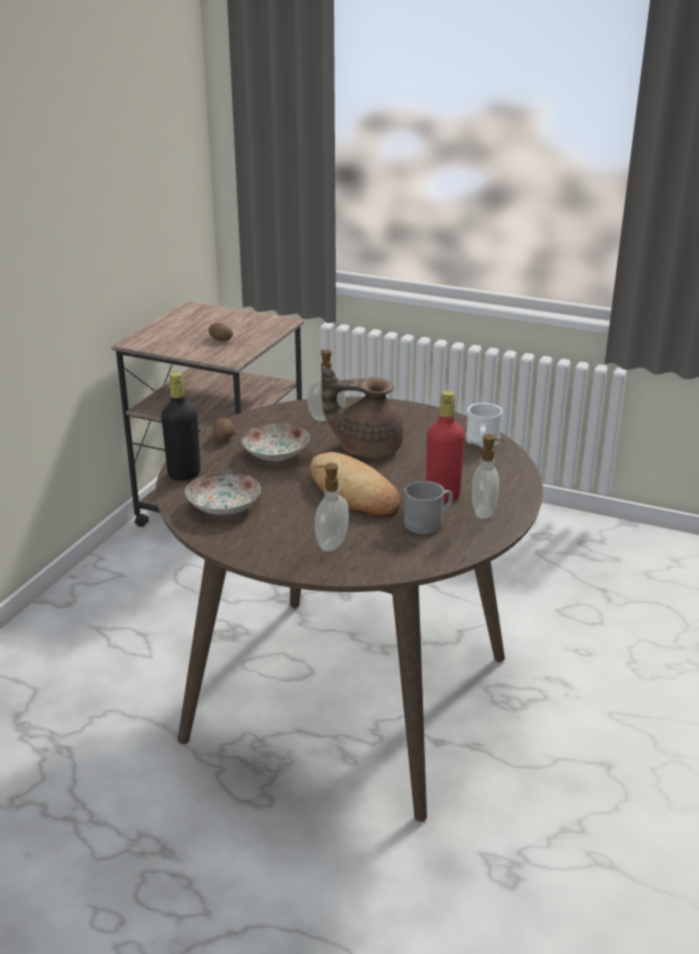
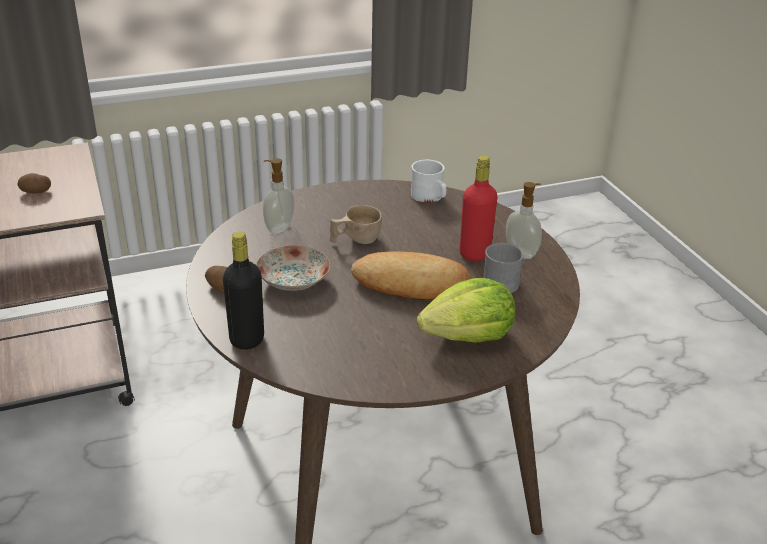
camera: 45 degrees left, 5 degrees up
(225, 506) = (334, 349): plate -> none
(330, 544) = (469, 336): soap dispenser -> lettuce
(366, 447) = (355, 240): brown teapot -> beige cup

